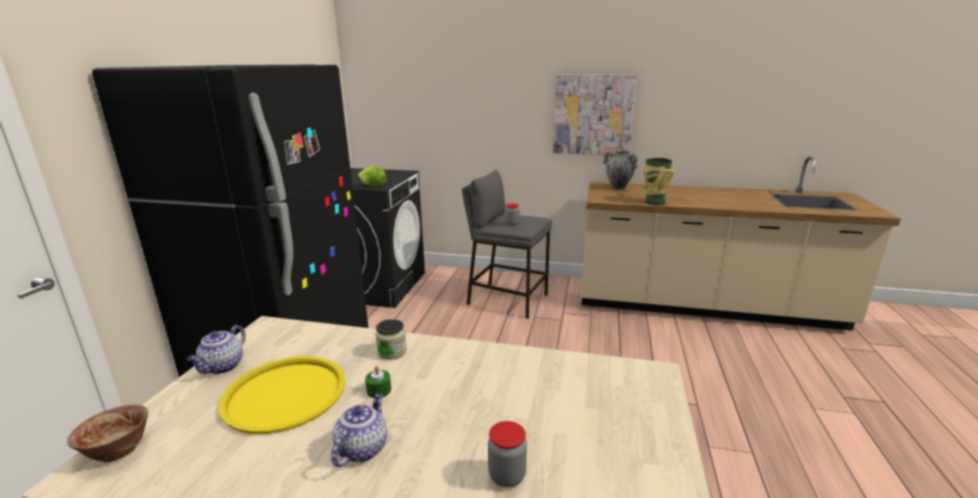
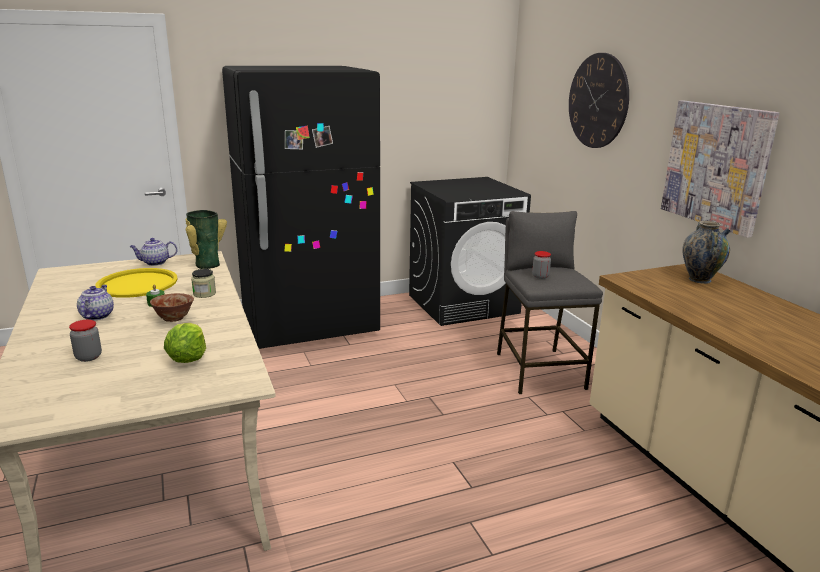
camera: 55 degrees right, 0 degrees up
(118, 451) = (72, 271): bowl -> bowl (174, 318)
(362, 448) = (97, 315): teapot -> teapot turned 75 degrees counterclockwise
(373, 186) = (449, 196): lettuce -> lettuce (188, 358)
(466, 83) = (598, 101): none -> wall clock
(653, 202) = (678, 306): vase -> vase (206, 264)

